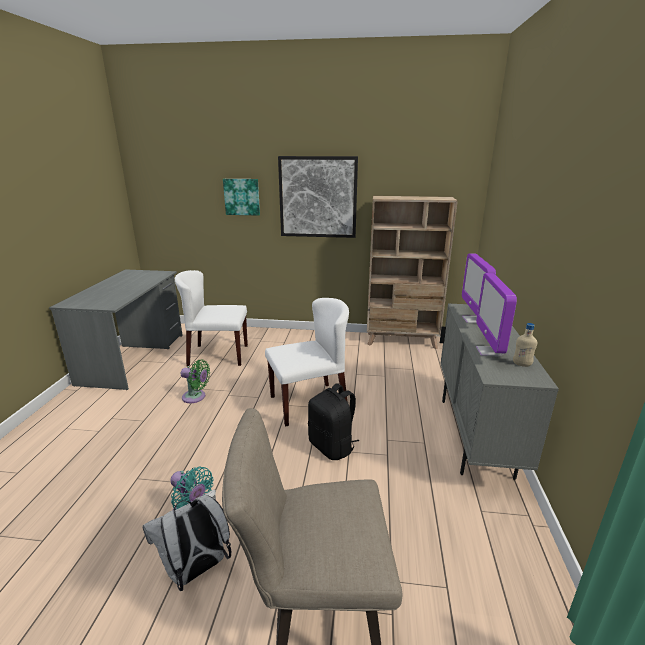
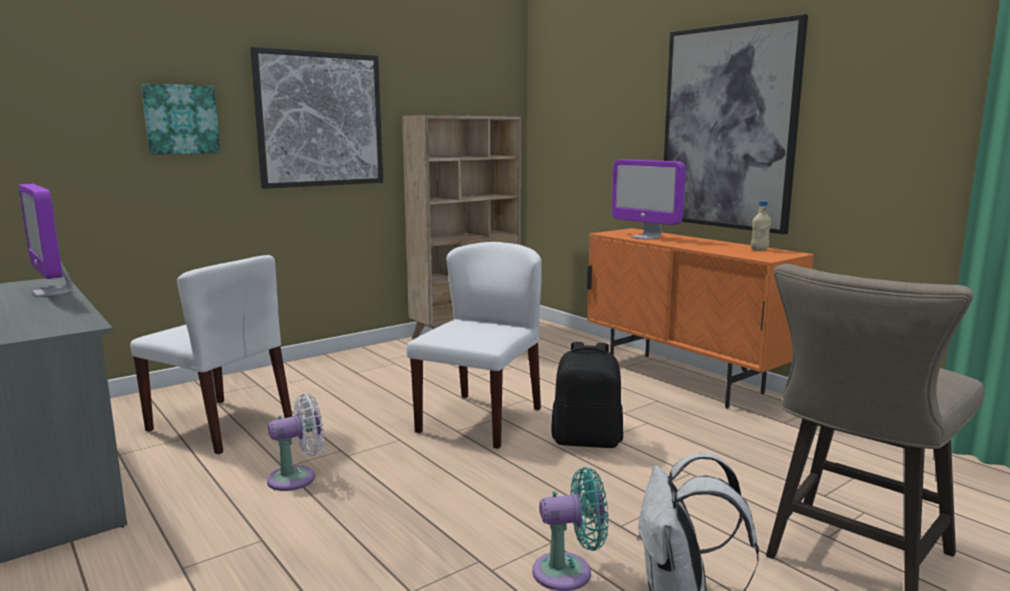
camera: 45 degrees left, 10 degrees down
(196, 397) = (297, 478): green fan -> white fan
(217, 355) = (221, 425): white chair -> white chair turned 105 degrees counterclockwise
(474, 436) = (683, 379): grey cabinet -> orange cabinet
(489, 351) = (718, 249): monitor -> monitor (53, 292)
(552, 245) = (728, 128): none -> picture

